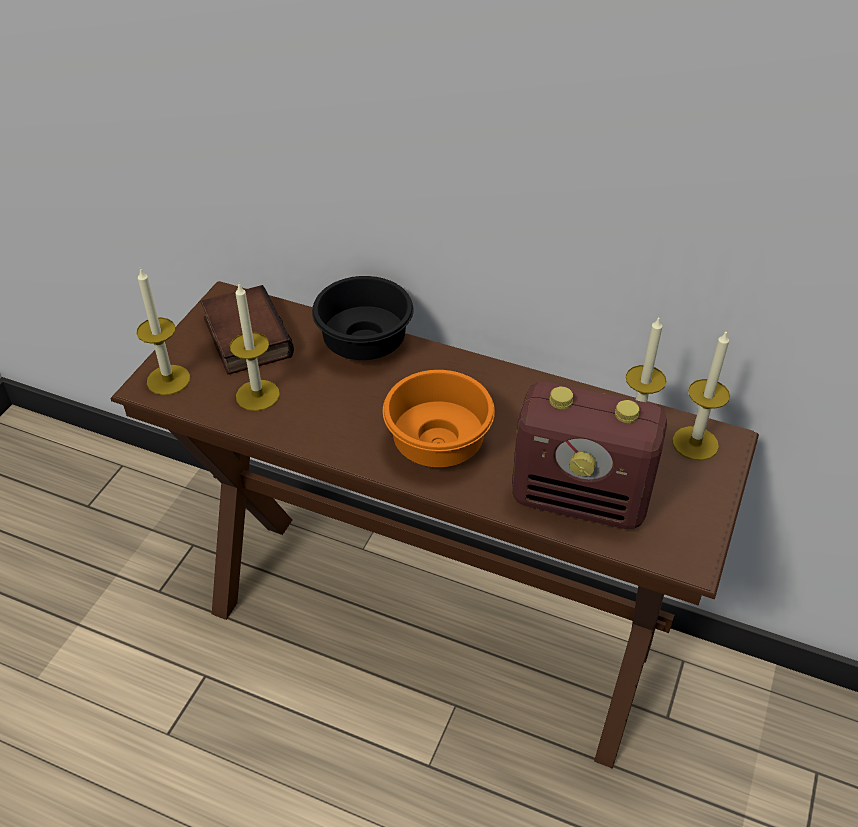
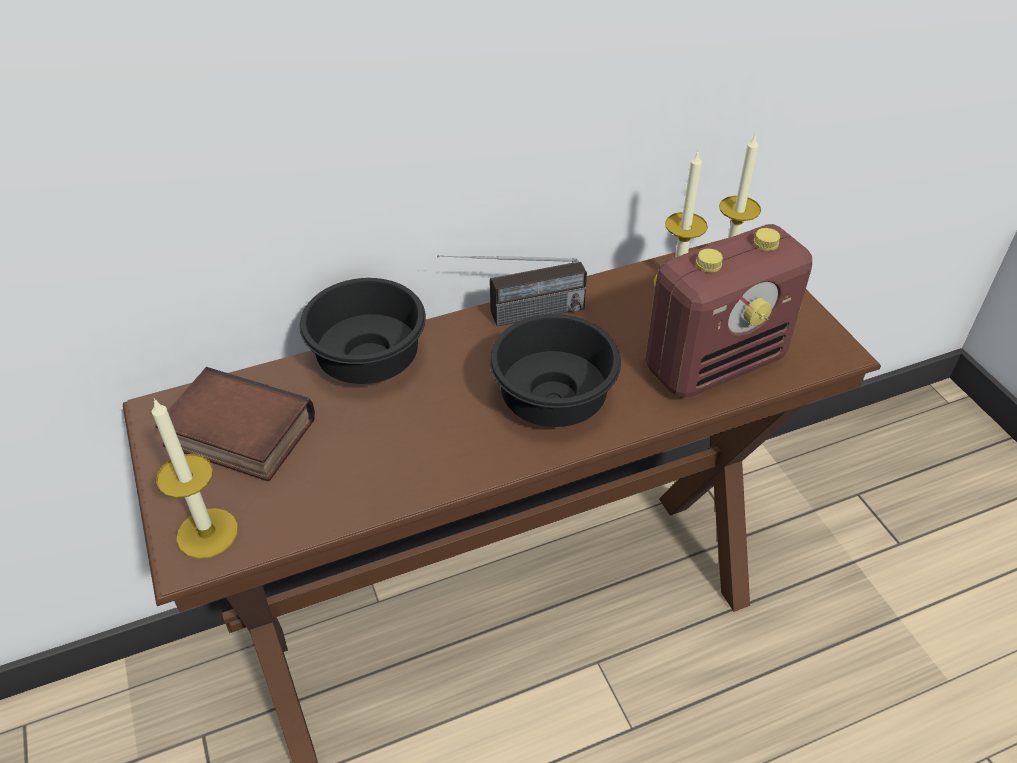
camera: 45 degrees left, 0 degrees up
(257, 395) = (329, 478): candle -> none
(434, 443) = (550, 402): orange bowl -> black bowl
(487, 375) = (514, 317): none -> radio

